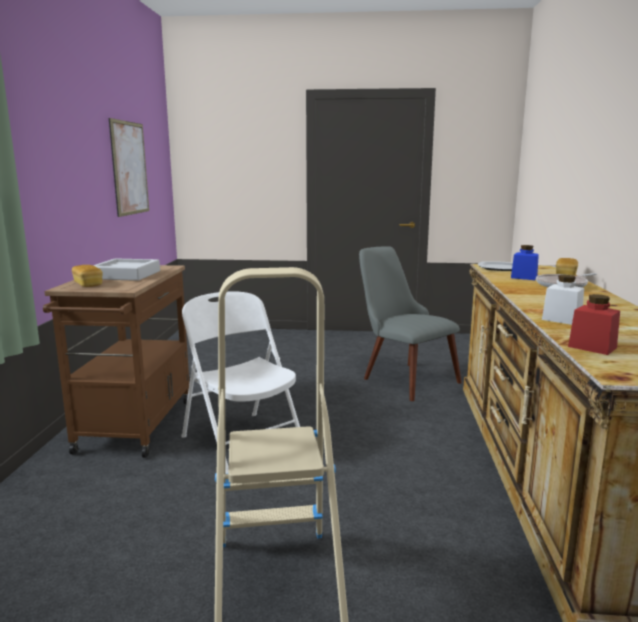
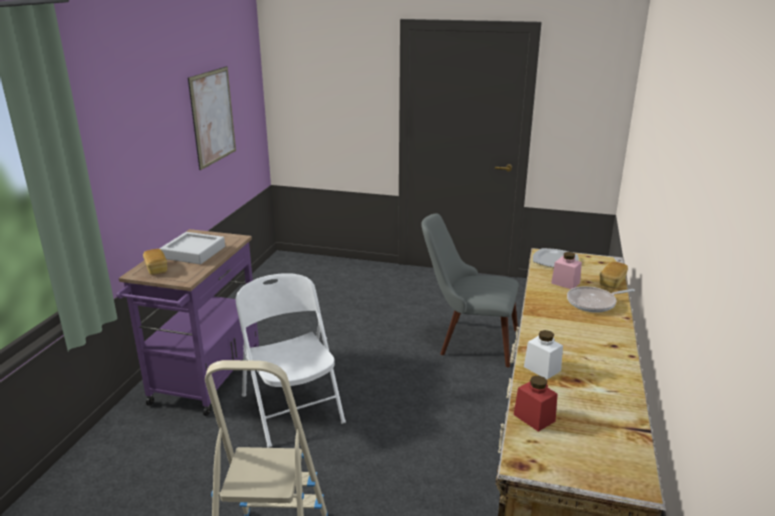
camera: 10 degrees right, 10 degrees up
(134, 428) = (204, 380): brown cart -> purple cart
(402, 377) = (468, 340): grey chair -> grey chair turned 45 degrees counterclockwise
(524, 277) = (565, 283): blue jar -> pink jar

